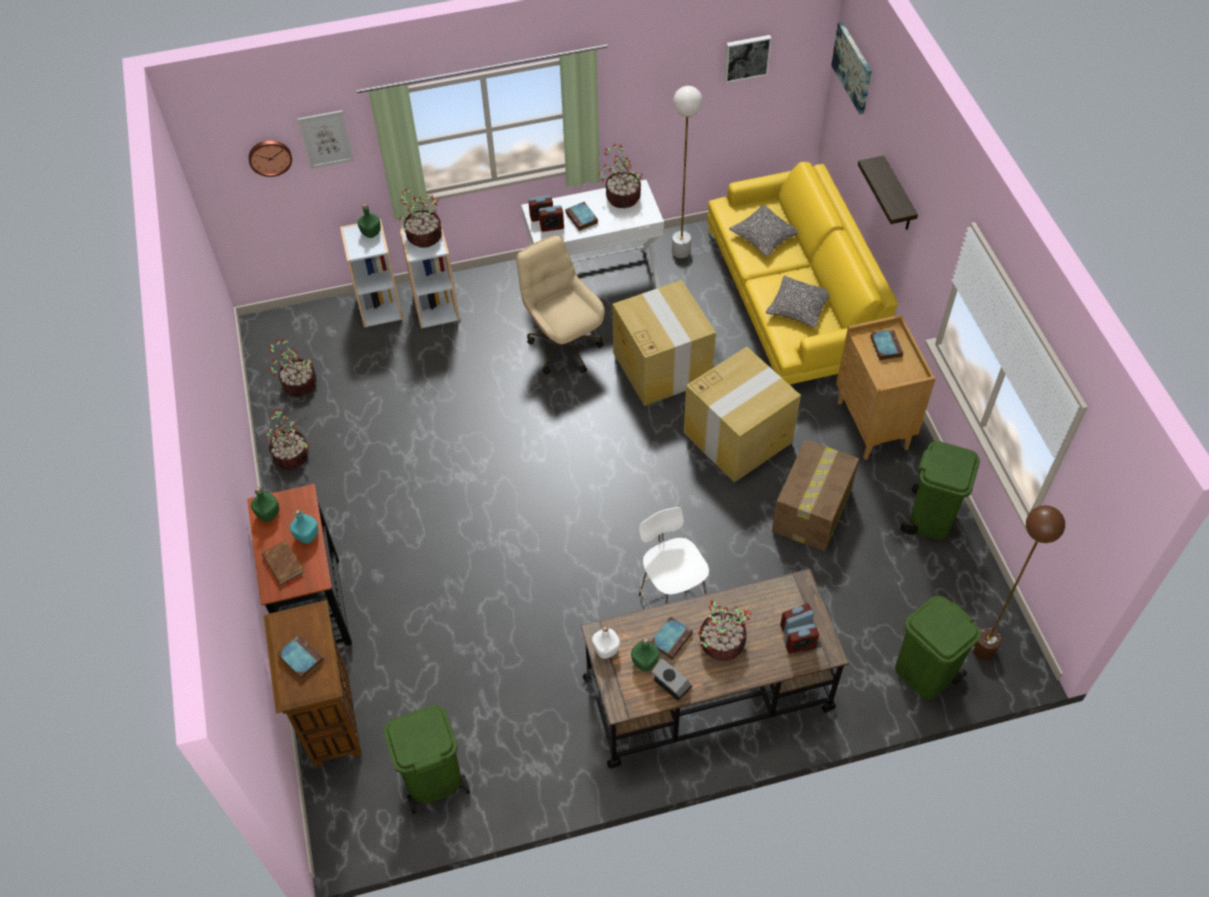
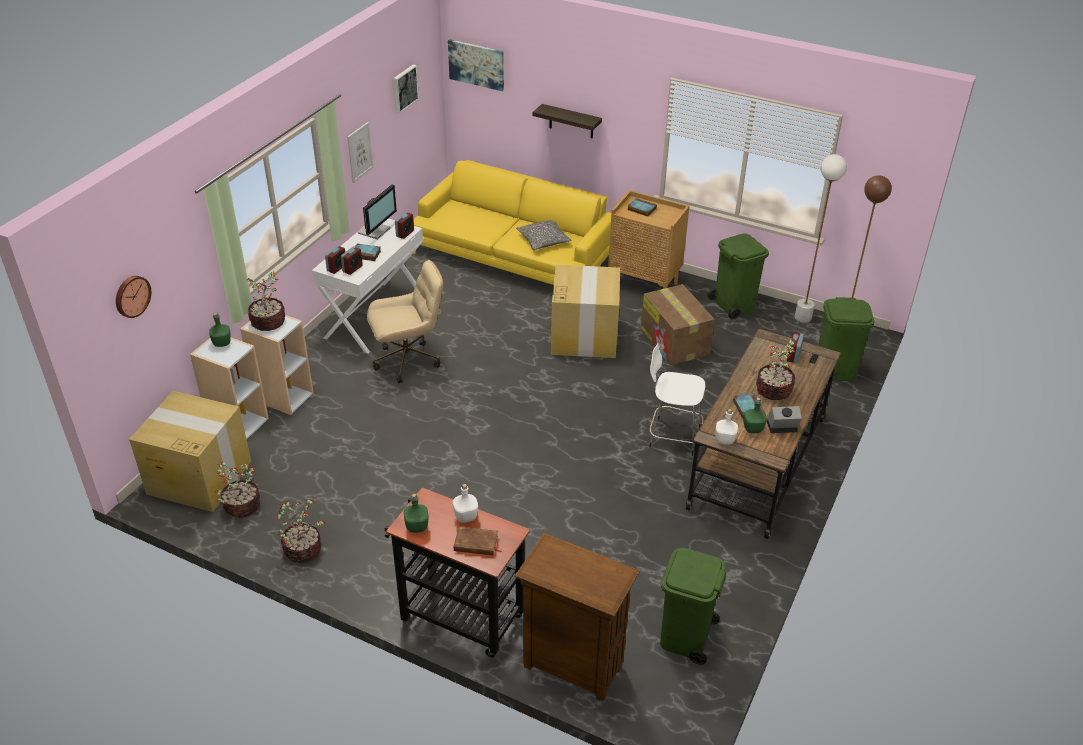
camera: 50 degrees left, 15 degrees down
(300, 658) = (581, 574): book -> none
(306, 535) = (465, 516): turquoise bottle -> white bottle
(326, 139) = (170, 259): picture -> picture (360, 152)
(563, 346) = (409, 361): beige office chair -> beige office chair turned 150 degrees clockwise
(622, 197) = (375, 231): potted plant -> monitor
(661, 366) = (487, 332): cardboard box -> cardboard box (198, 477)
(681, 251) = (410, 271): white floor lamp -> white floor lamp (803, 317)
(764, 236) = (471, 220): pillow -> none
(800, 645) = (809, 362): alarm clock -> alarm clock (405, 233)

